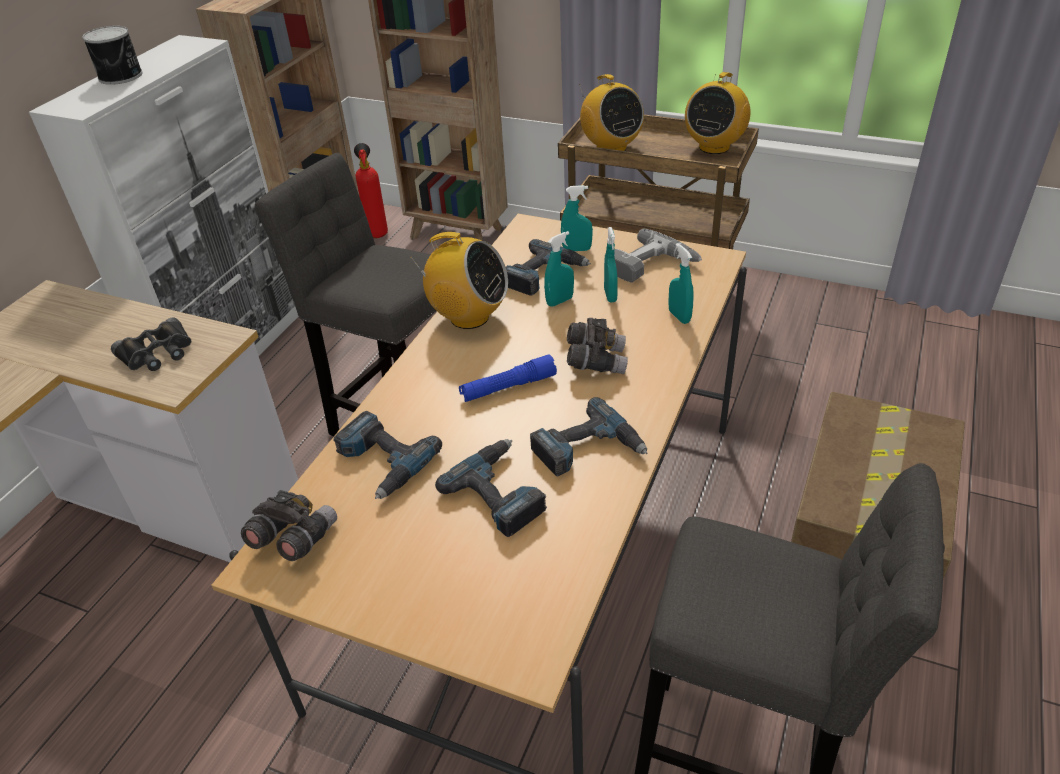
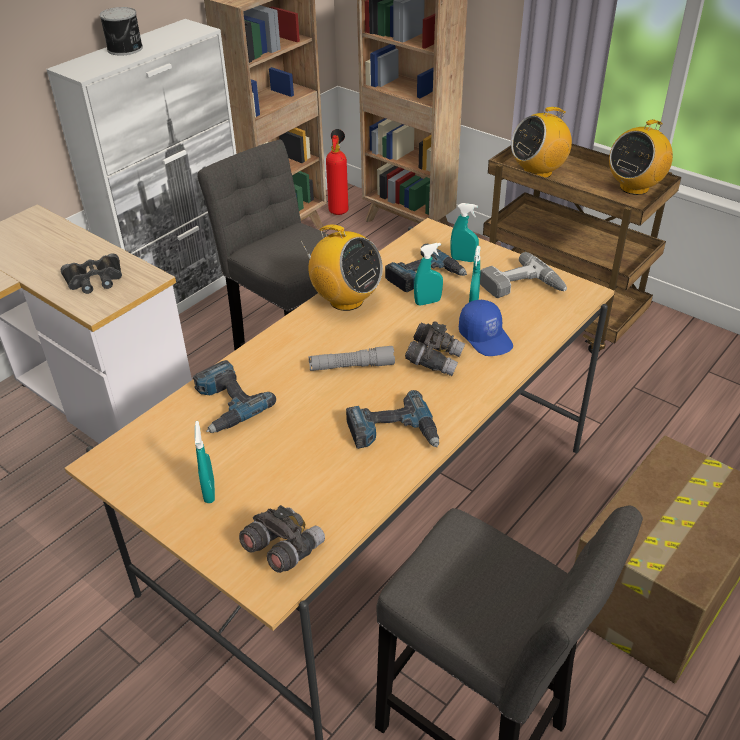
camera: 15 degrees right, 0 degrees up
(293, 539) = (136, 448): grey binoculars -> grey binoculars (283, 549)
(501, 492) = (307, 450): power drill -> none
(508, 387) = (351, 366): blue flashlight -> grey flashlight
(611, 148) = (538, 172): radio -> radio turned 75 degrees clockwise
(639, 326) = (486, 337): none -> blue cap
(679, 316) = (525, 336): turquoise spray bottle -> turquoise spray bottle (209, 492)

